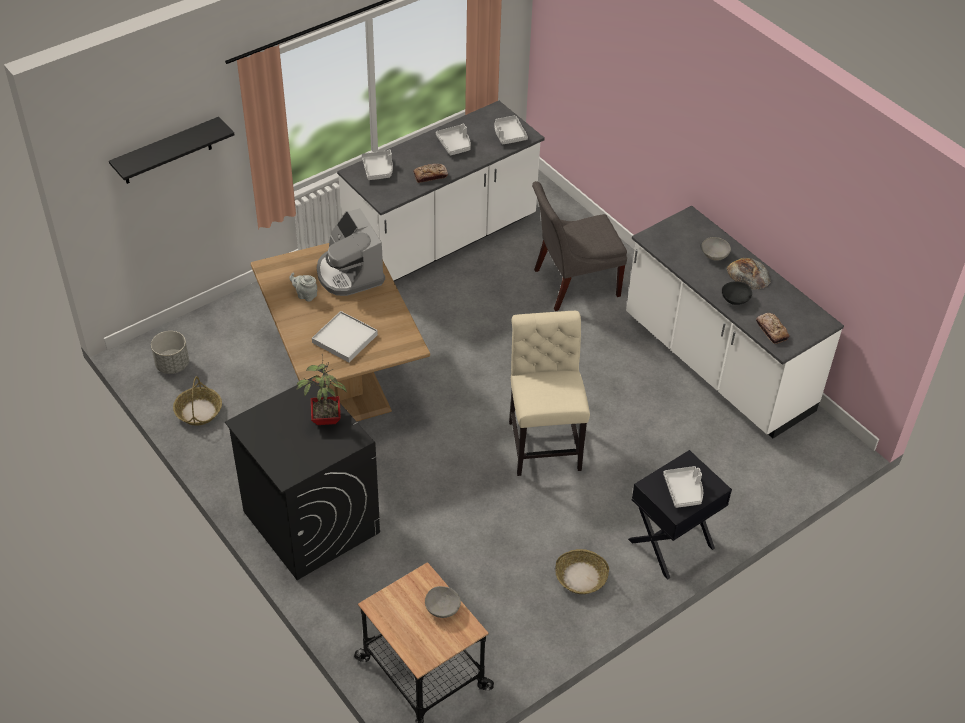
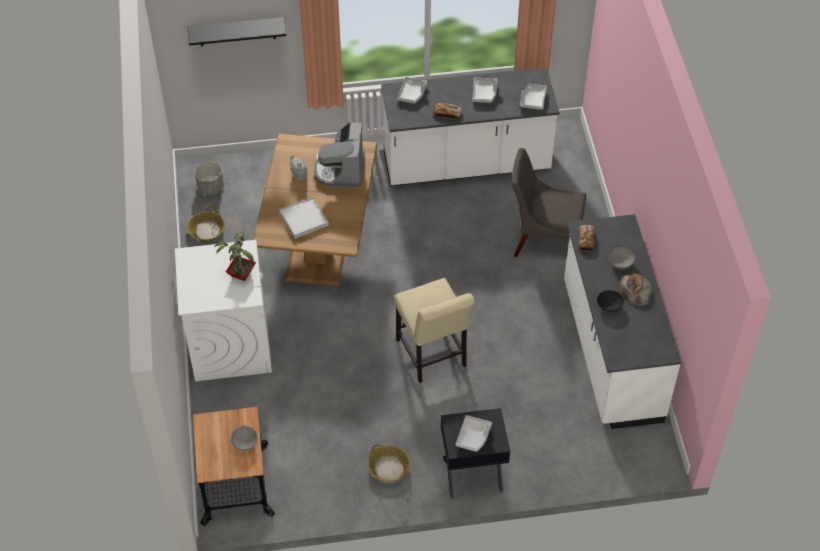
camera: 30 degrees right, 5 degrees up
(310, 521) = (230, 343): black washing machine -> white washing machine
(543, 442) = (432, 356): beige chair -> beige chair turned 135 degrees clockwise
(771, 330) = (618, 342): bread -> bread (586, 239)

